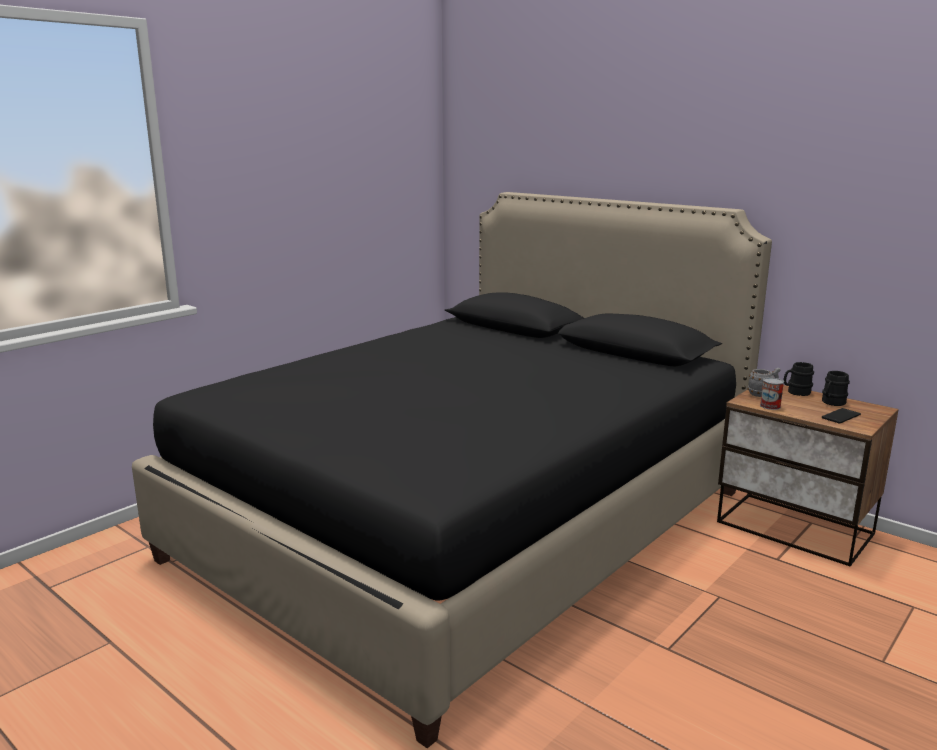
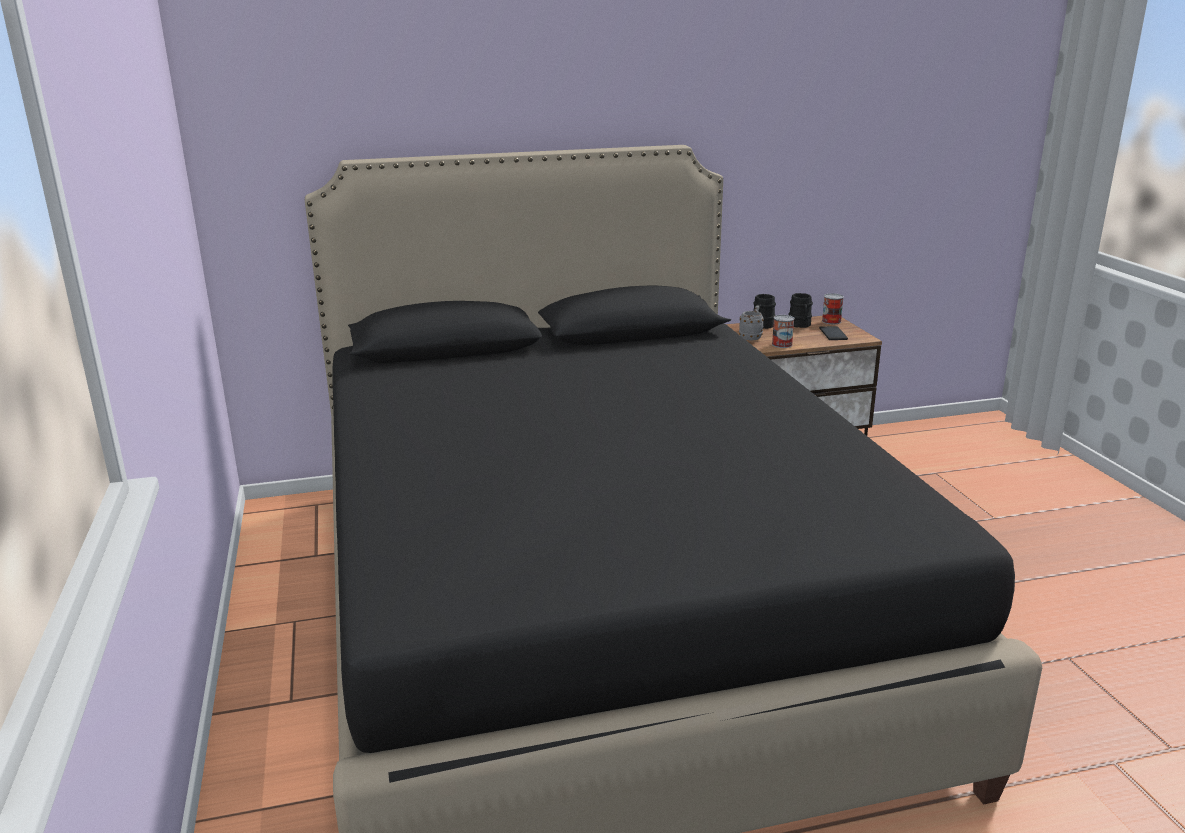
camera: 55 degrees left, 5 degrees up
(872, 410) = (831, 321): none -> can

